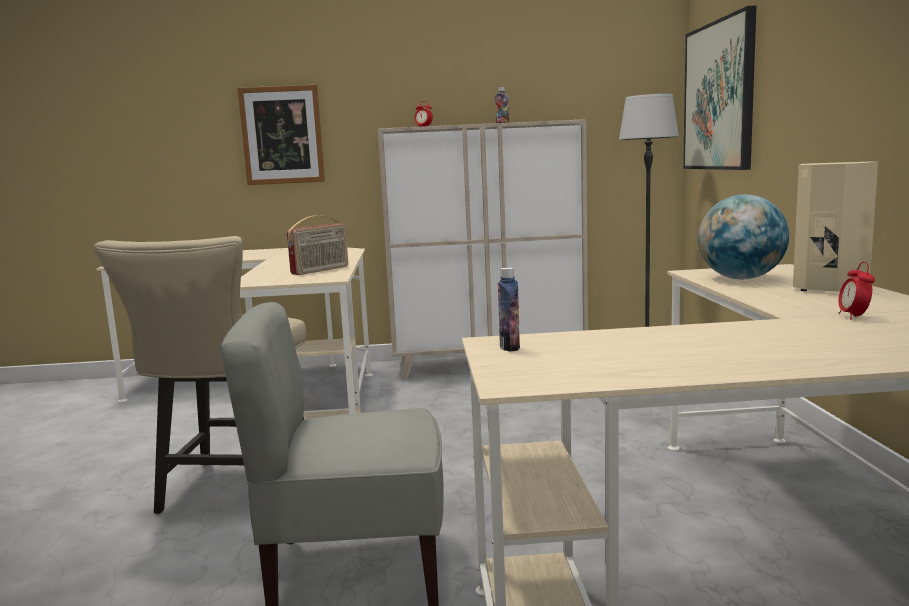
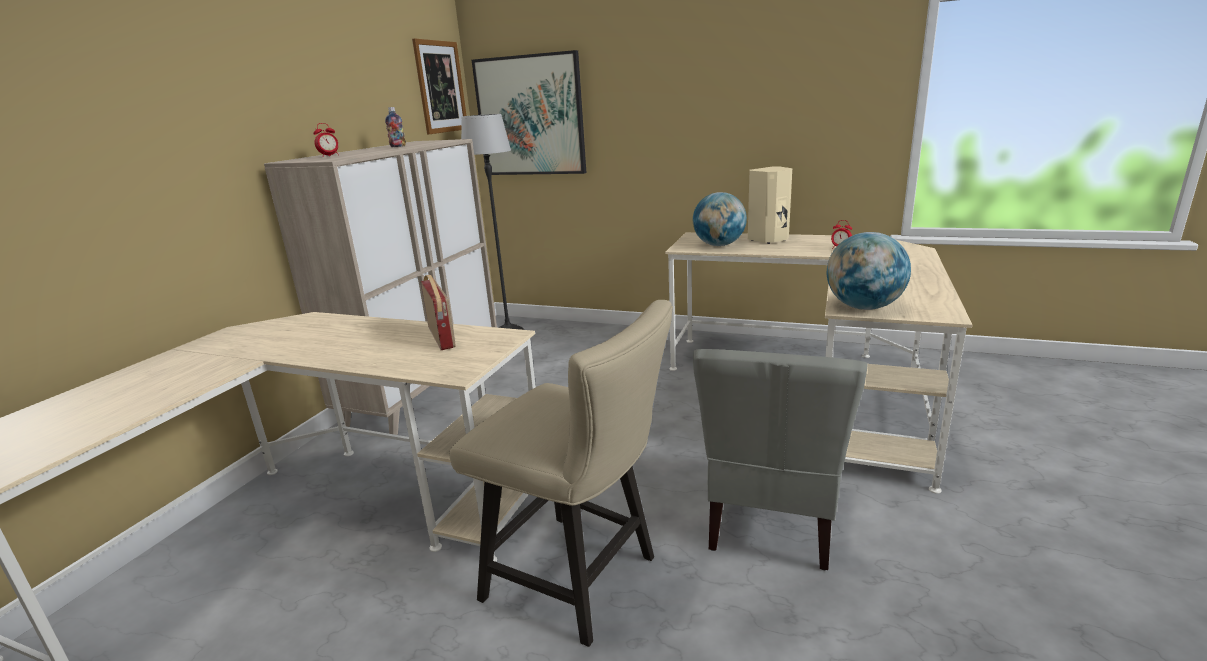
camera: 65 degrees left, 10 degrees up
(282, 135) = (125, 181): picture -> picture (440, 87)
(509, 347) = (863, 307): bottle -> globe

